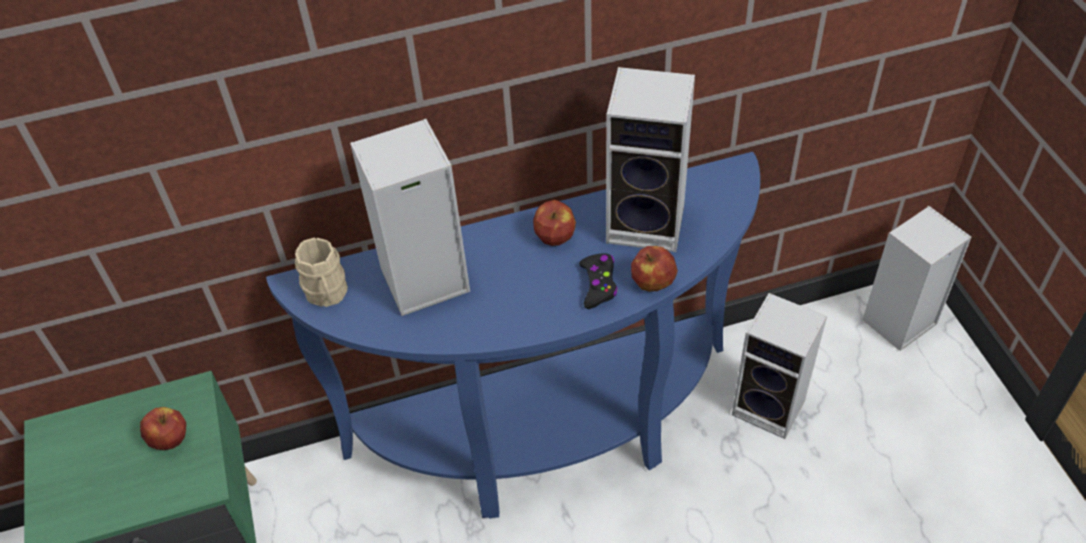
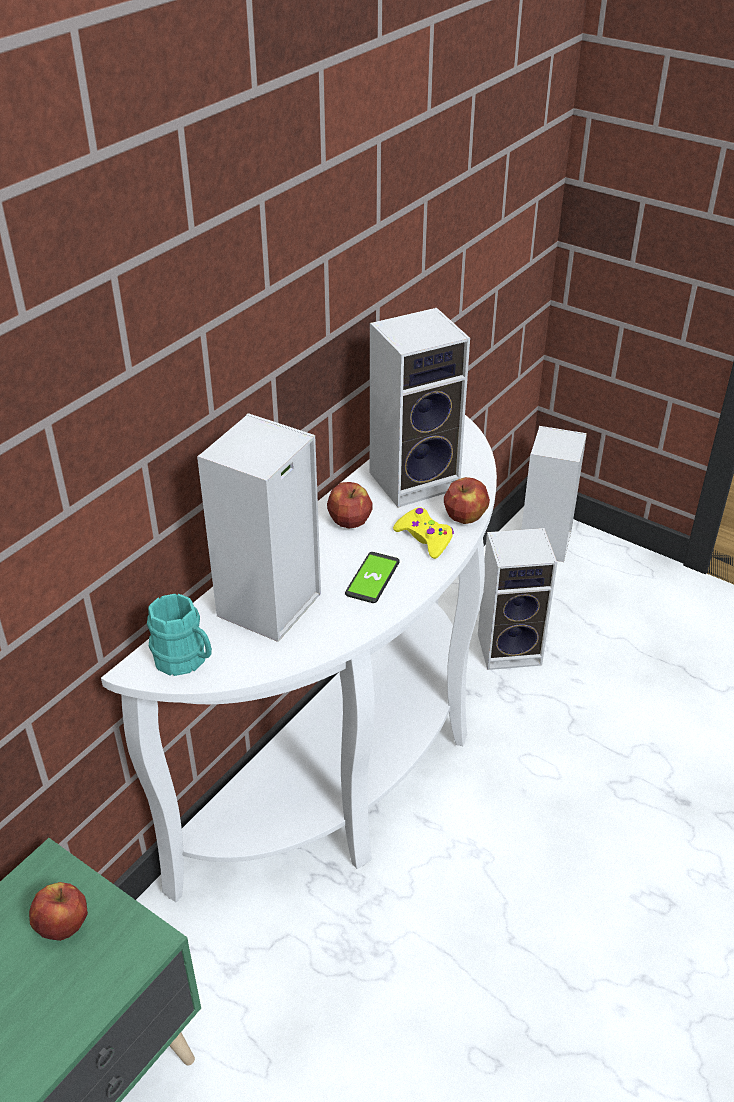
camera: 40 degrees left, 10 degrees down
(327, 295) = (185, 661): beige mug -> turquoise mug
(521, 299) = (372, 578): none -> phone
(551, 437) = (357, 769): blue console table -> white console table
(598, 284) = (424, 538): black game controller -> yellow game controller

